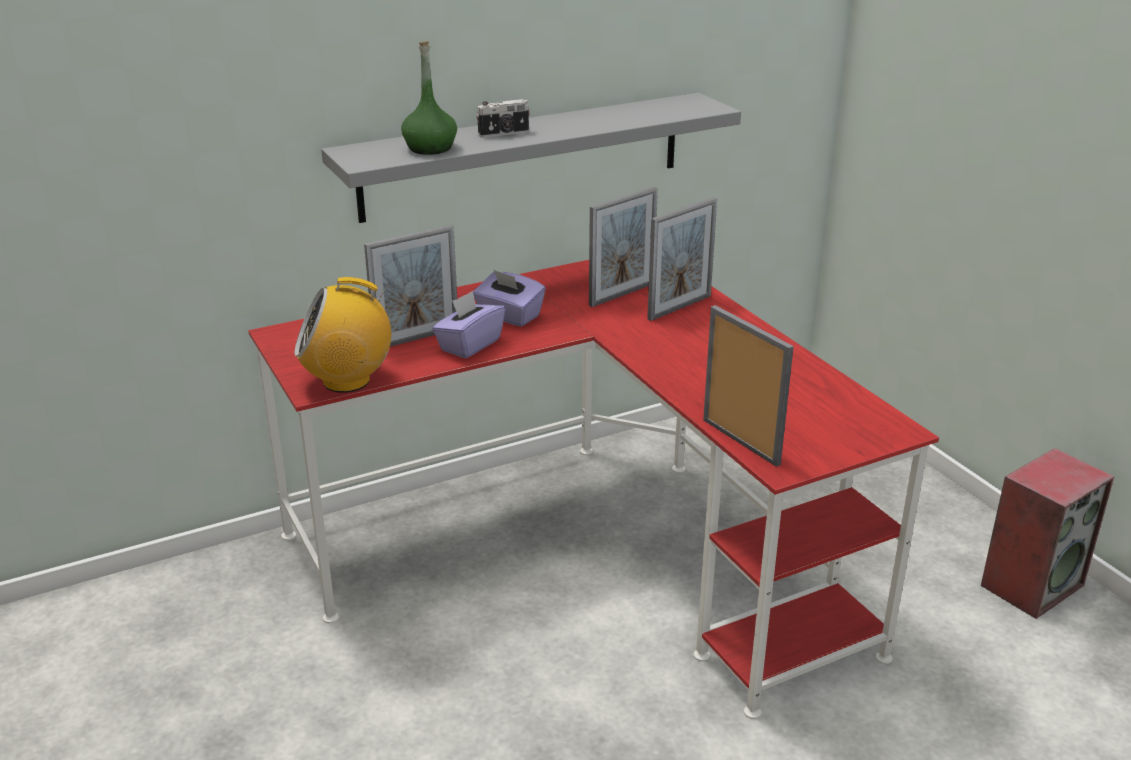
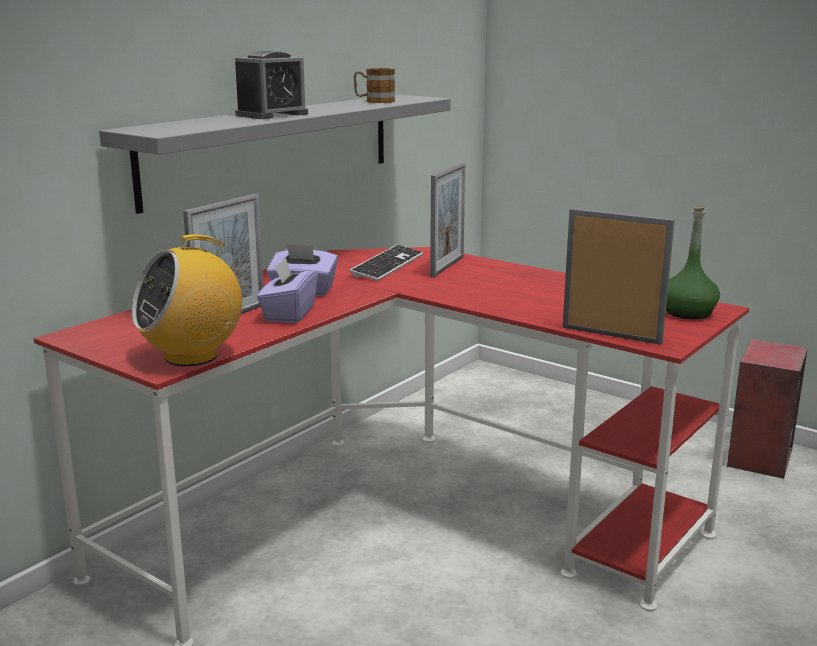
camera: 25 degrees left, 10 degrees down
(430, 148) = (215, 123): green bottle -> green bottle (688, 313)
(504, 134) = (272, 114): camera -> alarm clock
(622, 294) = (388, 265): picture frame -> keyboard
(646, 111) = (374, 101): none -> mug

